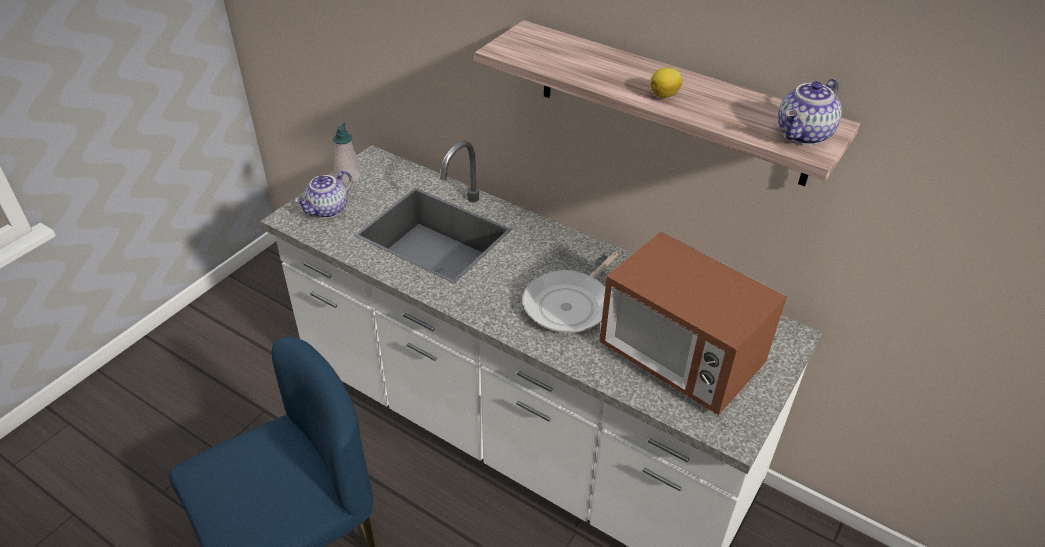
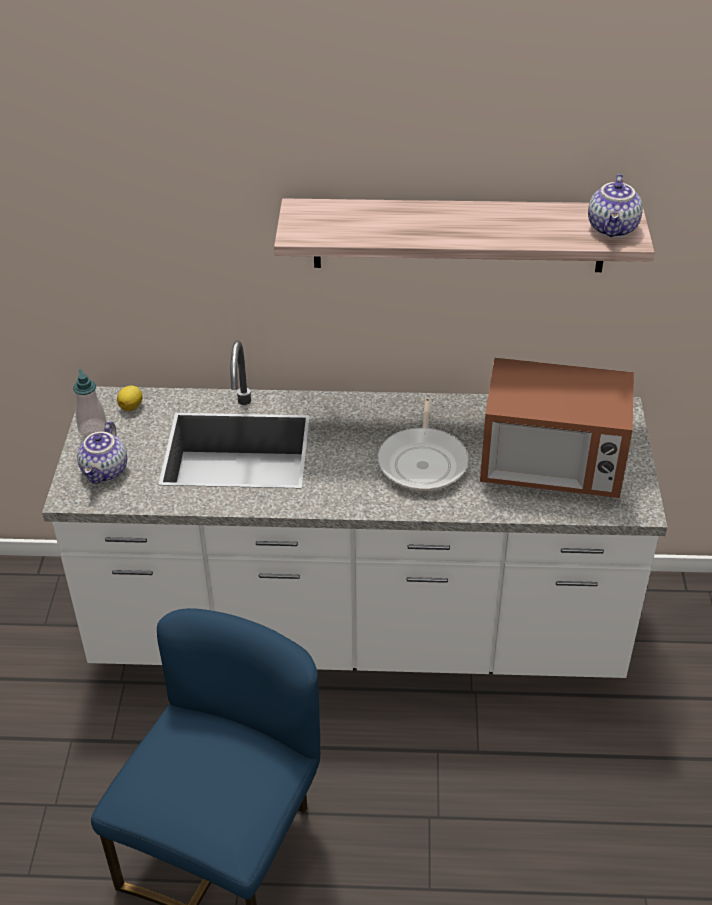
camera: 30 degrees left, 0 degrees up
(665, 95) = (478, 231): lemon -> lemon (132, 407)

